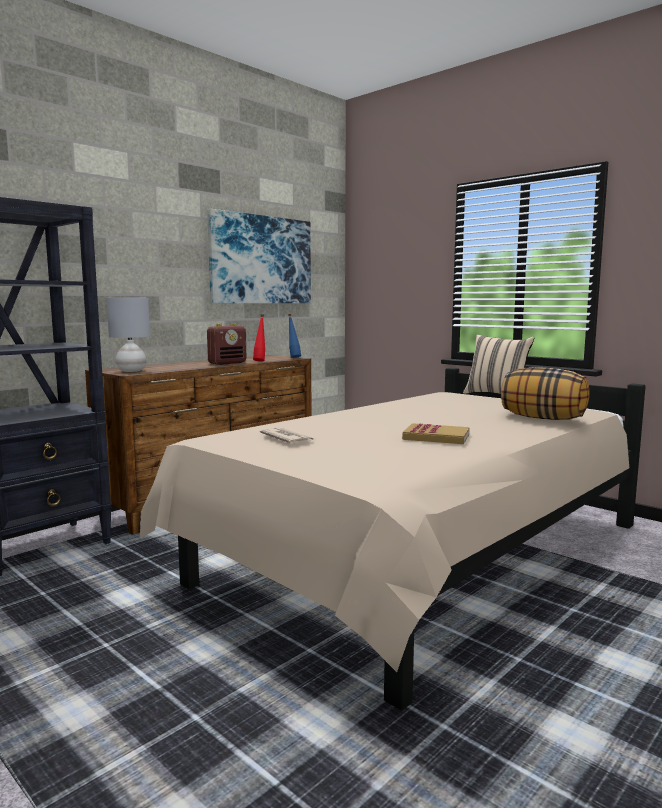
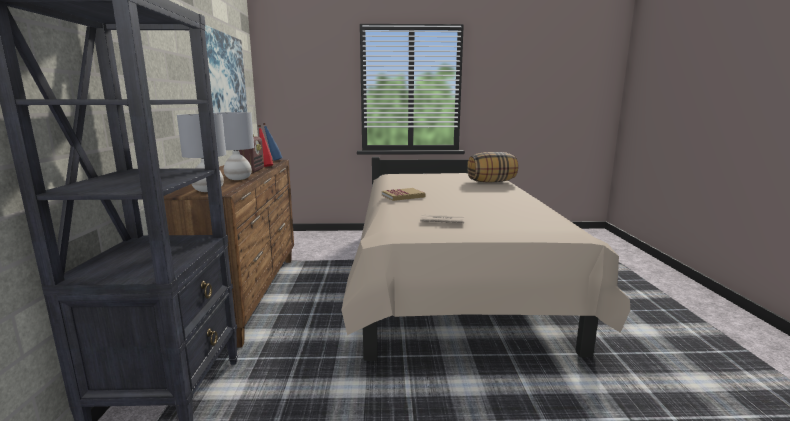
camera: 45 degrees left, 5 degrees up
(189, 366) = (238, 179): none -> grey table lamp
(436, 437) = (498, 202): book -> book (403, 196)
(496, 395) = (413, 172): beige pillow -> none

